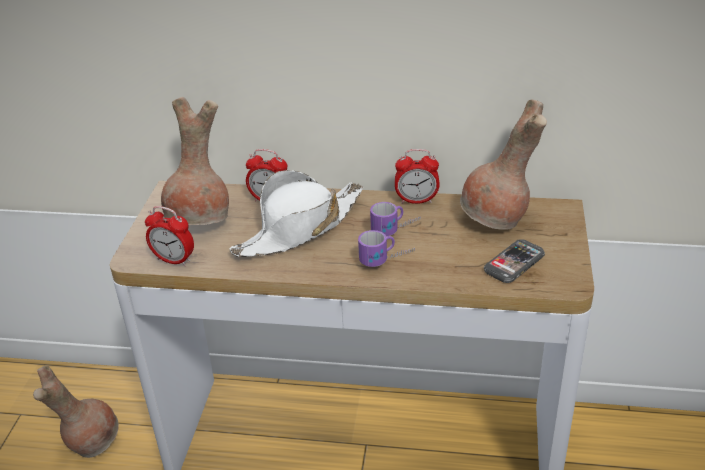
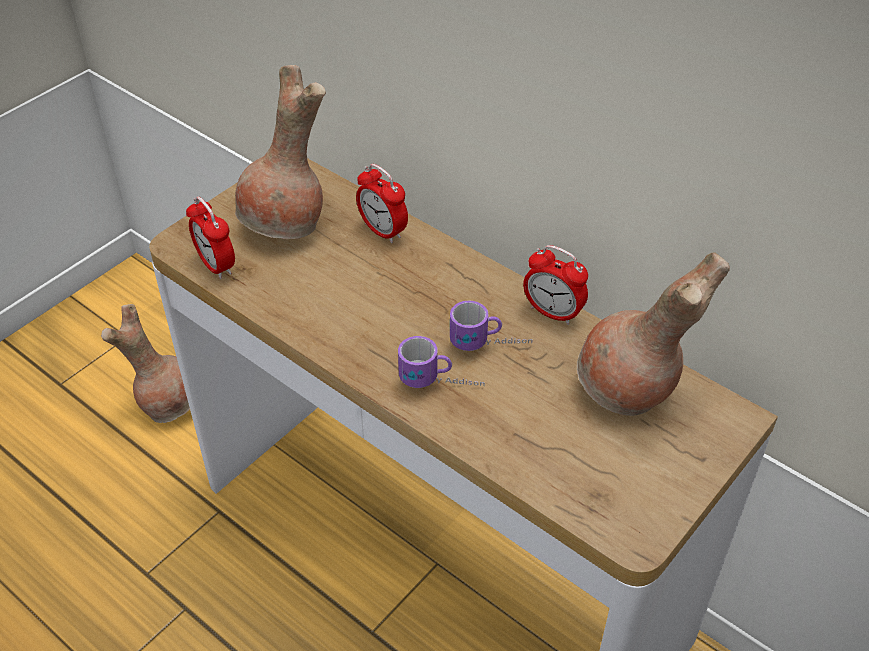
camera: 30 degrees right, 10 degrees up
(299, 228) = (381, 287): white hat -> none
(514, 263) = (592, 467): phone -> none

